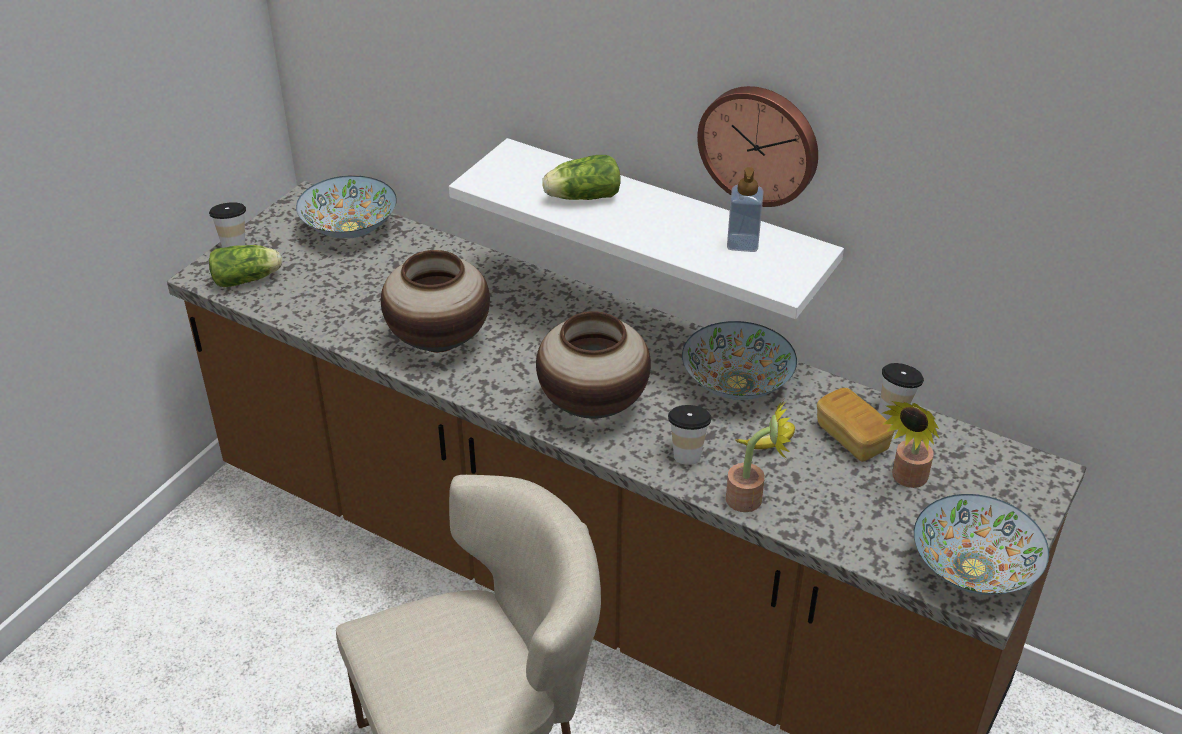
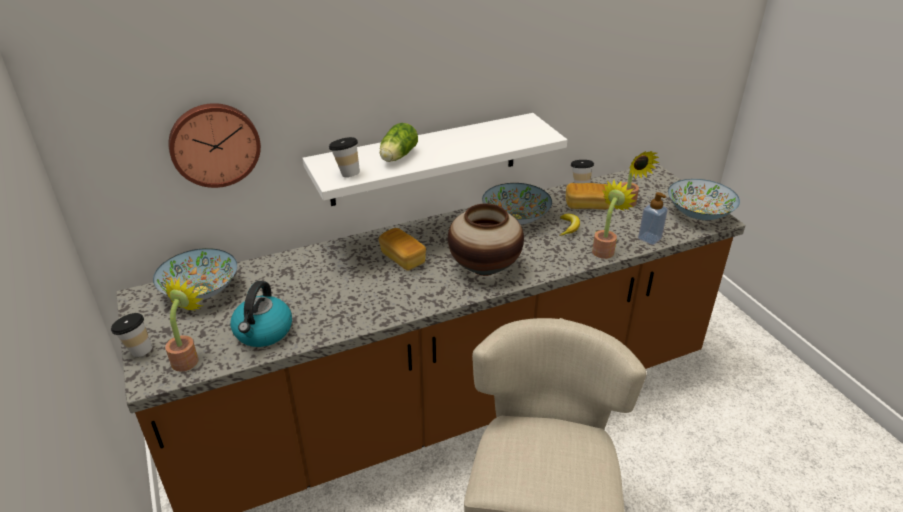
camera: 55 degrees left, 5 degrees down
(249, 279) = (188, 358): lettuce -> potted plant
(324, 302) = (263, 332): none -> kettle
(438, 340) = (363, 299): vase -> none
(543, 331) = (402, 258): none -> bread
(687, 453) = (553, 254): cup -> cup (346, 173)
(742, 243) = (499, 132): soap dispenser -> soap dispenser (649, 238)
(760, 144) = (482, 72): wall clock -> wall clock (214, 144)

